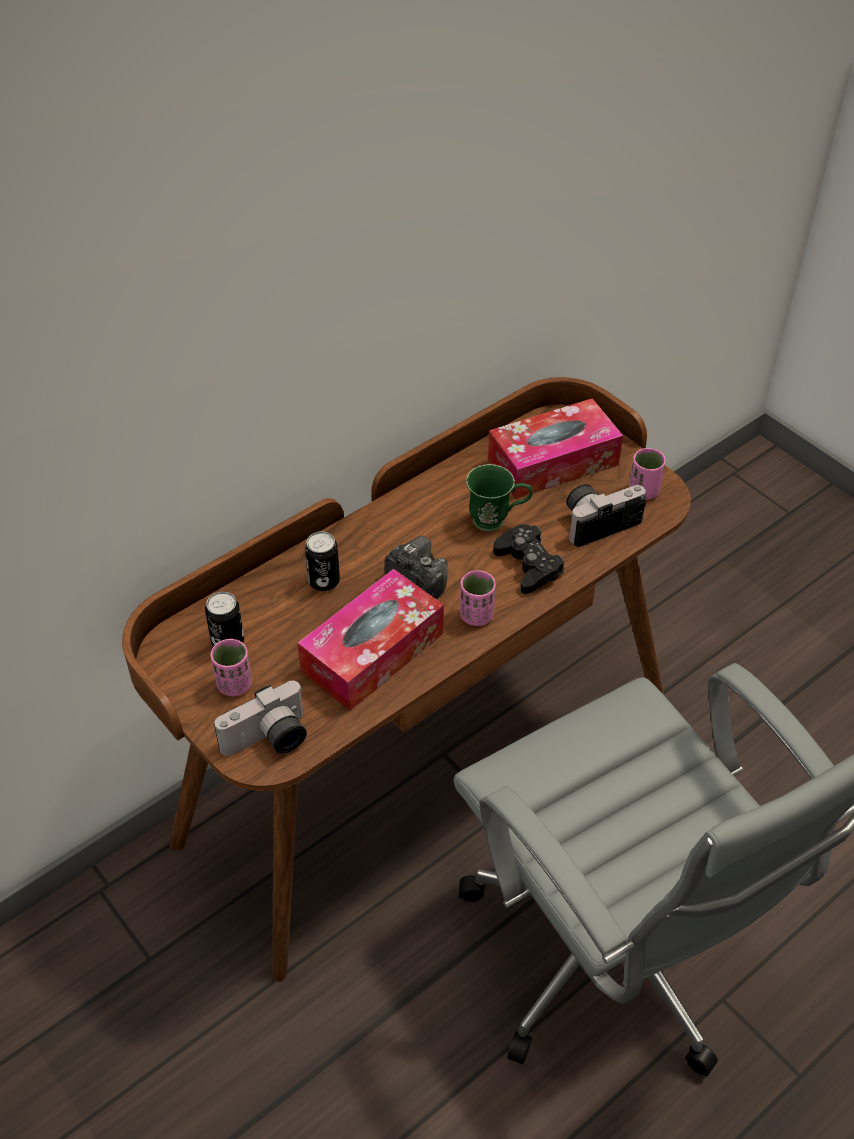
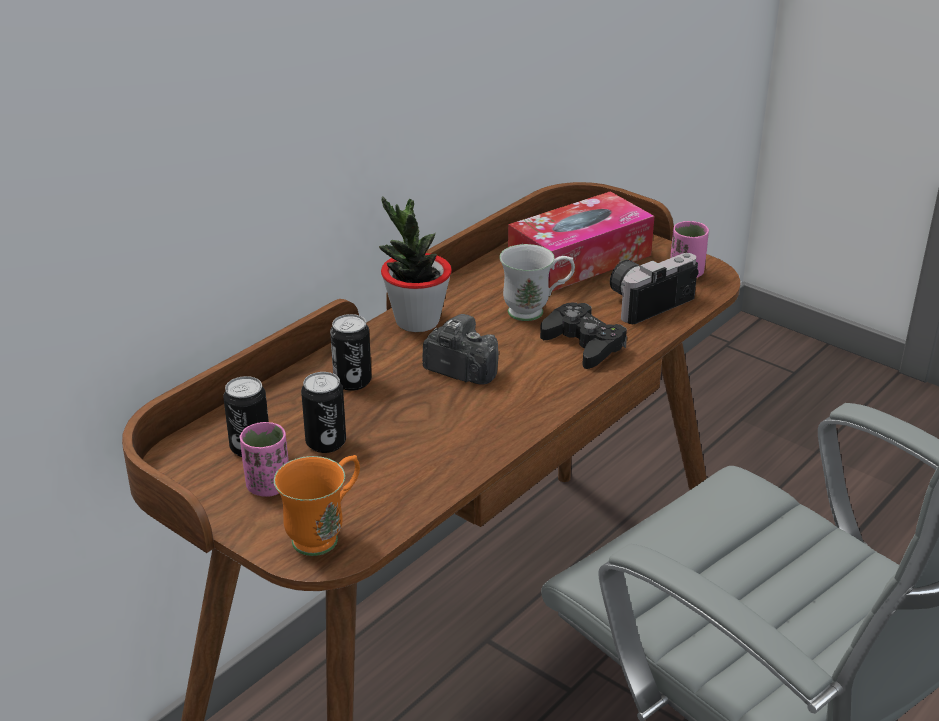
camera: 10 degrees left, 15 degrees down
(269, 741) = (325, 535): camera -> orange mug
(288, 645) = (326, 443): none -> can
(372, 652) = (429, 438): tissue box -> none
(392, 519) = (417, 321): none -> potted plant
(476, 615) = (540, 393): pink cup -> none
(497, 521) = (535, 312): green mug -> white mug

